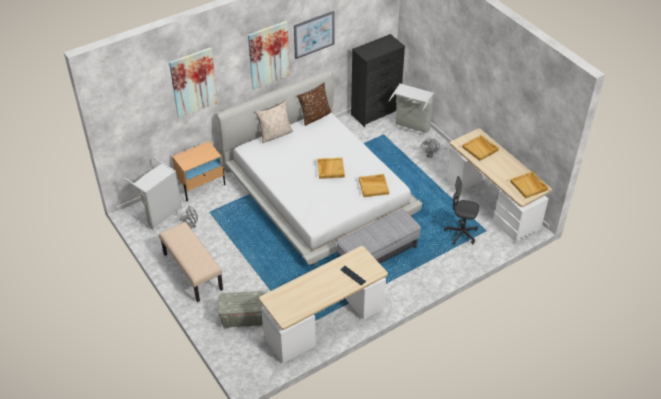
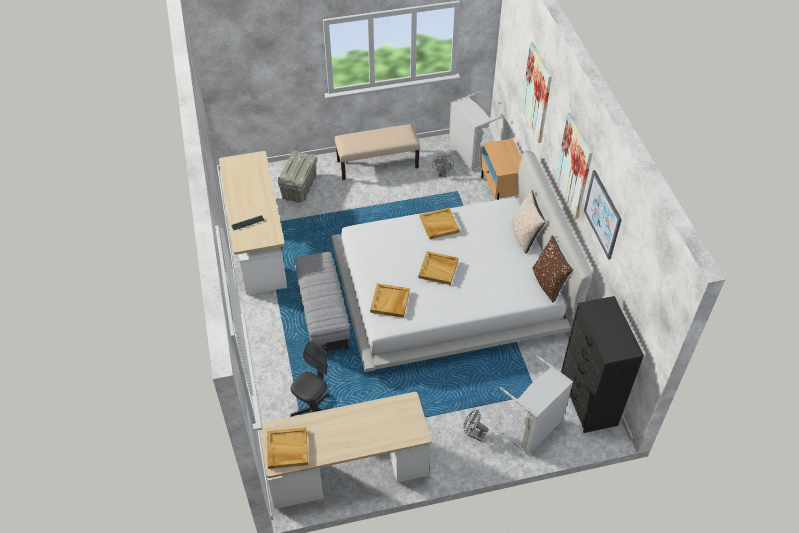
camera: 110 degrees right, 5 degrees up
(480, 149) = (386, 422): beige tray -> beige tray (439, 225)

